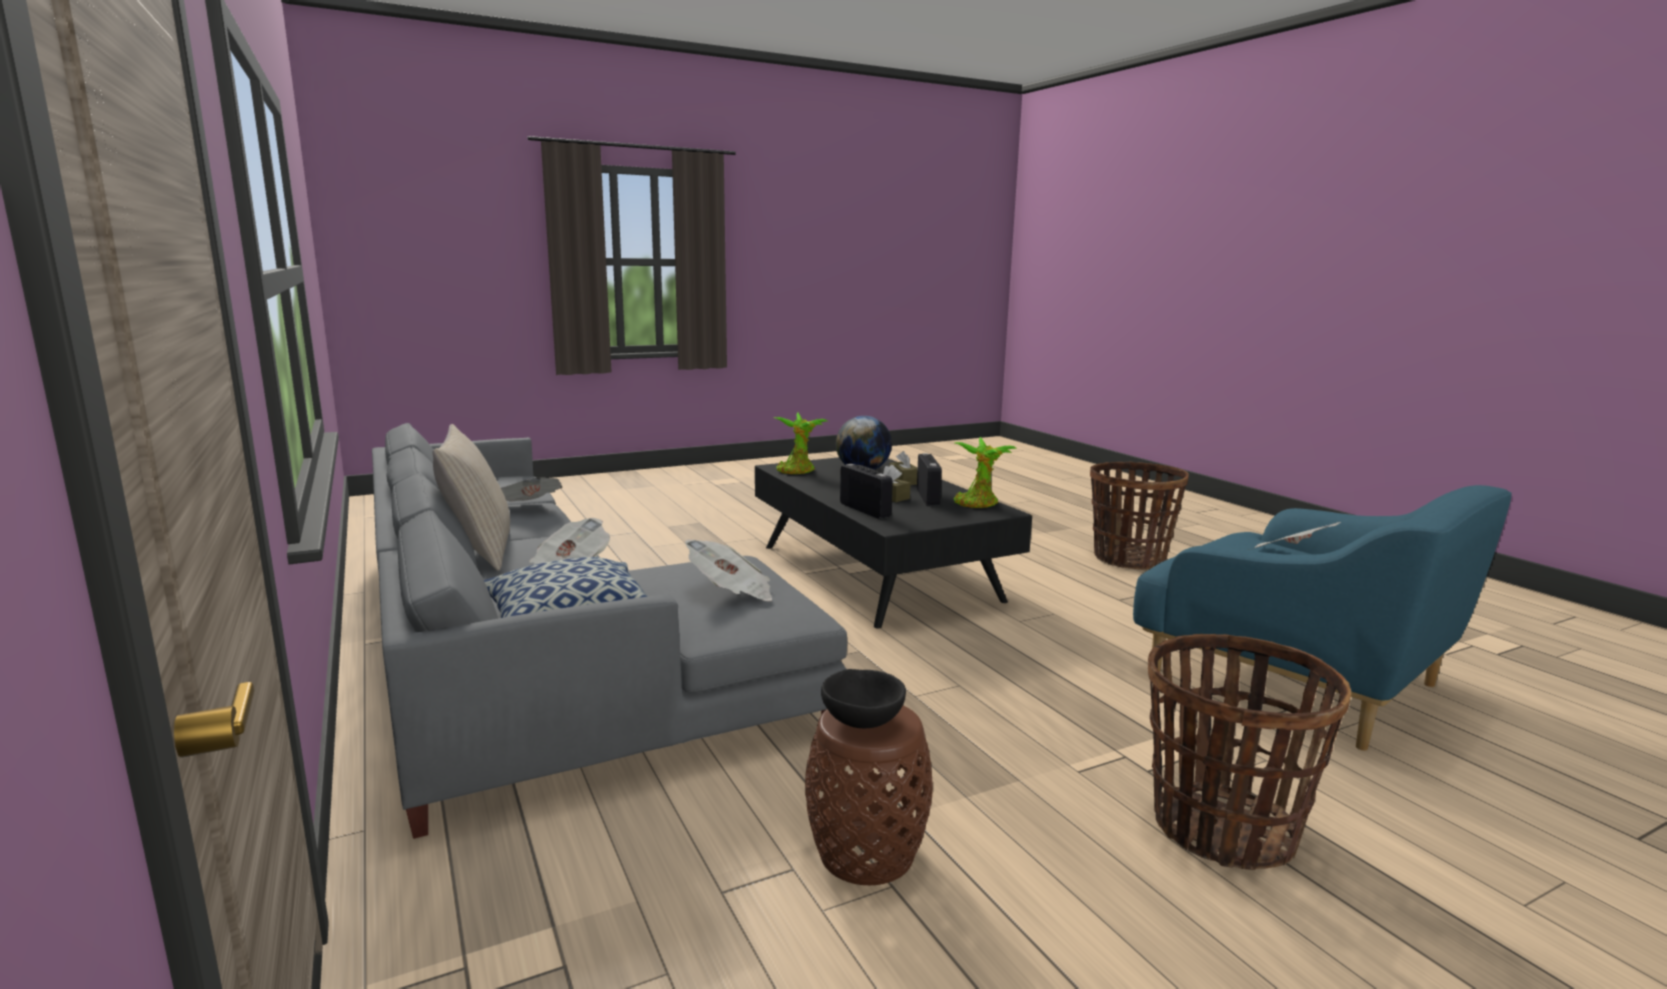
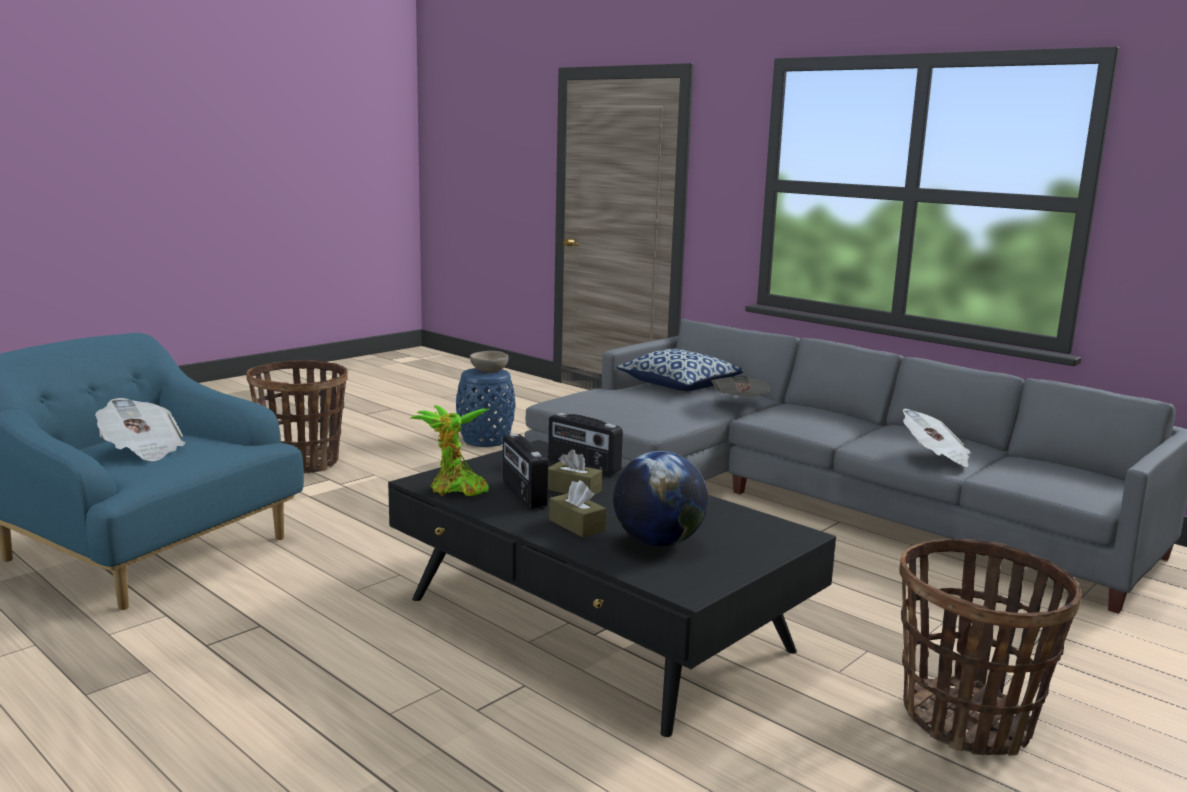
camera: 160 degrees right, 0 degrees up
(479, 552) = (846, 416): beige pillow -> none
(731, 593) = (615, 404): newspaper -> none
(798, 471) = (750, 527): potted plant -> none
(863, 721) = (488, 371): black bowl -> beige bowl
(866, 855) = (485, 440): brown stool -> blue stool
(1129, 559) = (179, 732): basket -> basket (967, 720)

